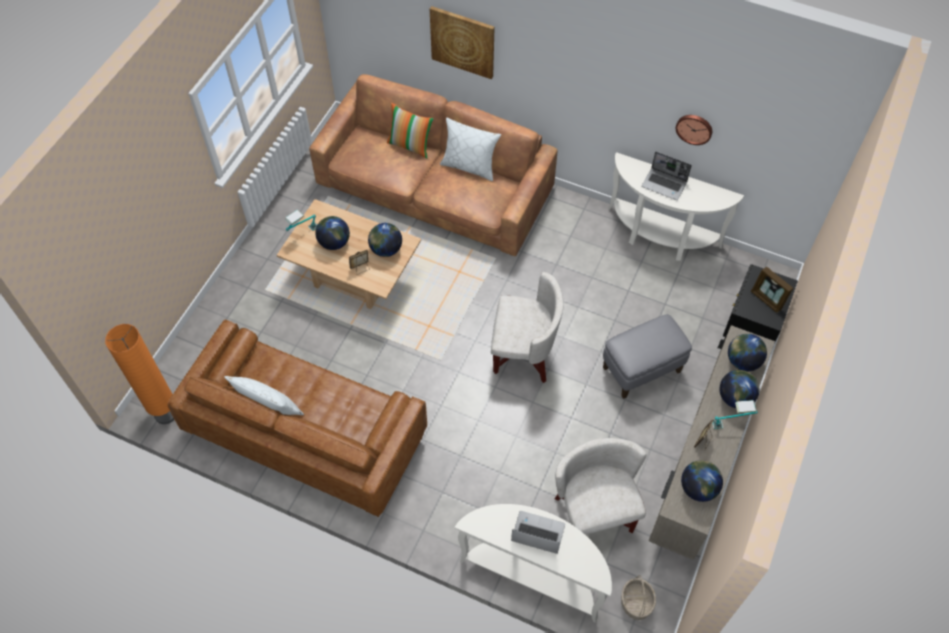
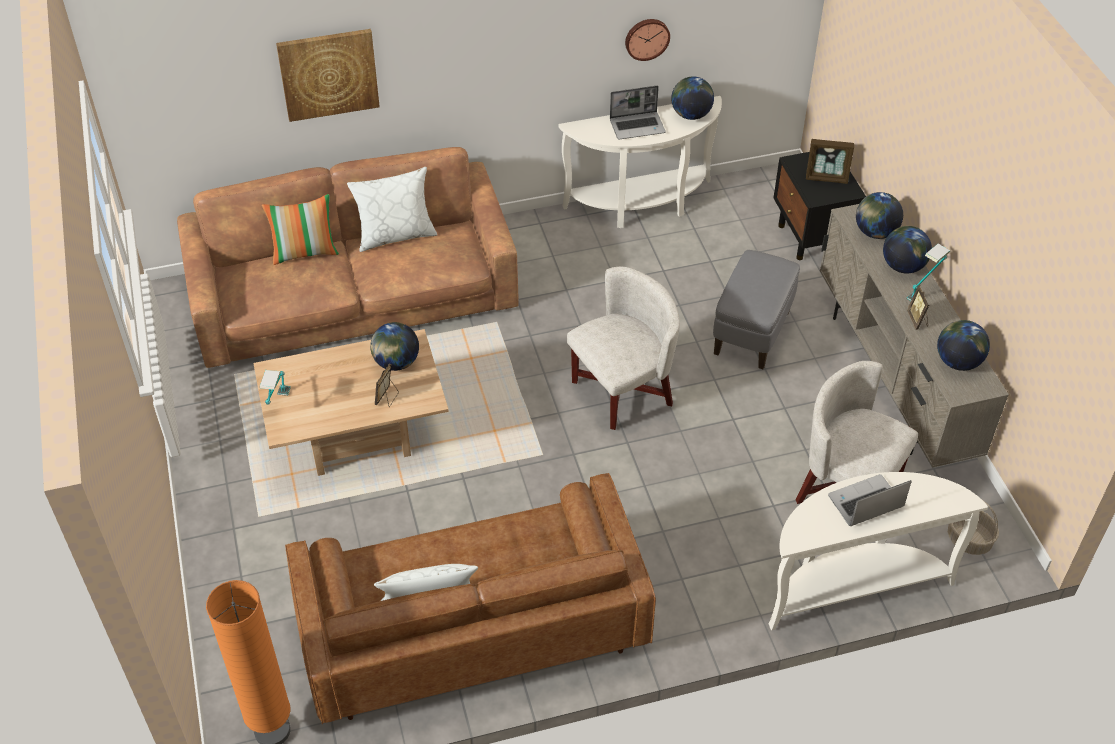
camera: 40 degrees left, 10 degrees down
(334, 242) = (327, 391): globe -> globe (690, 115)

